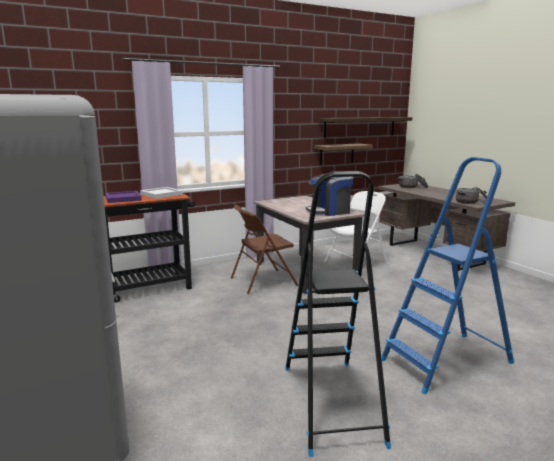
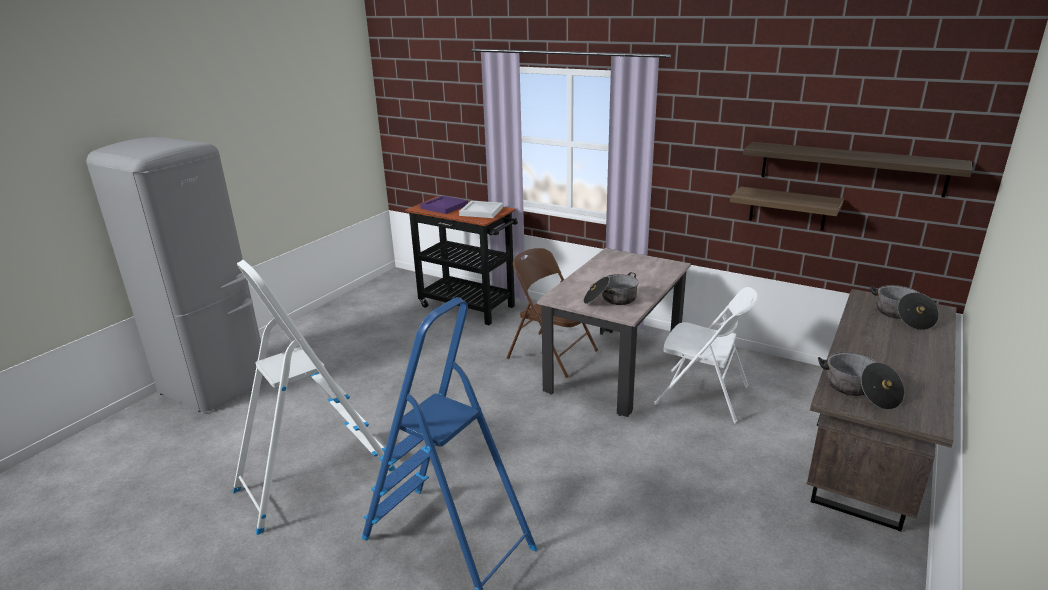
camera: 60 degrees right, 10 degrees up
(329, 211) = (610, 299): coffee machine -> cooking pot
(330, 402) = (316, 479): black step ladder -> white step ladder

